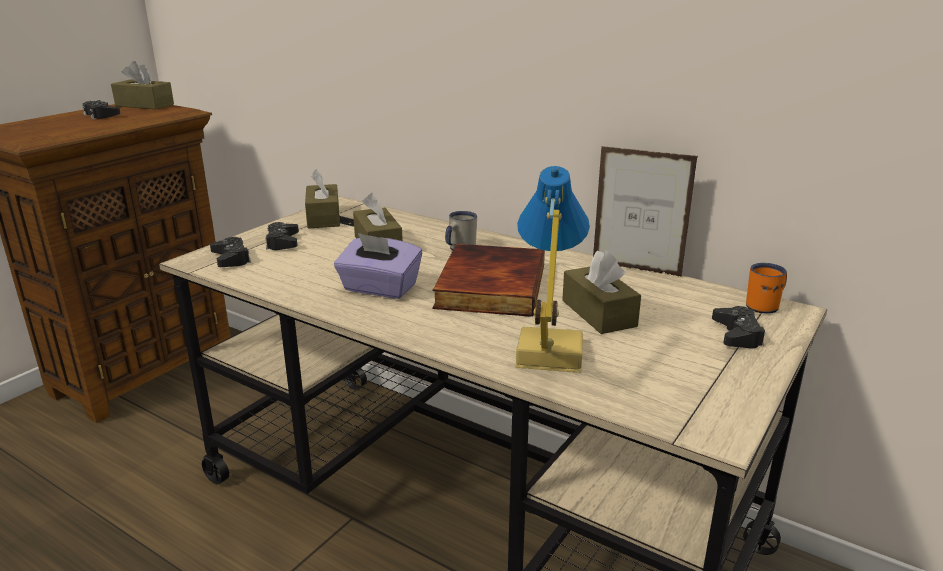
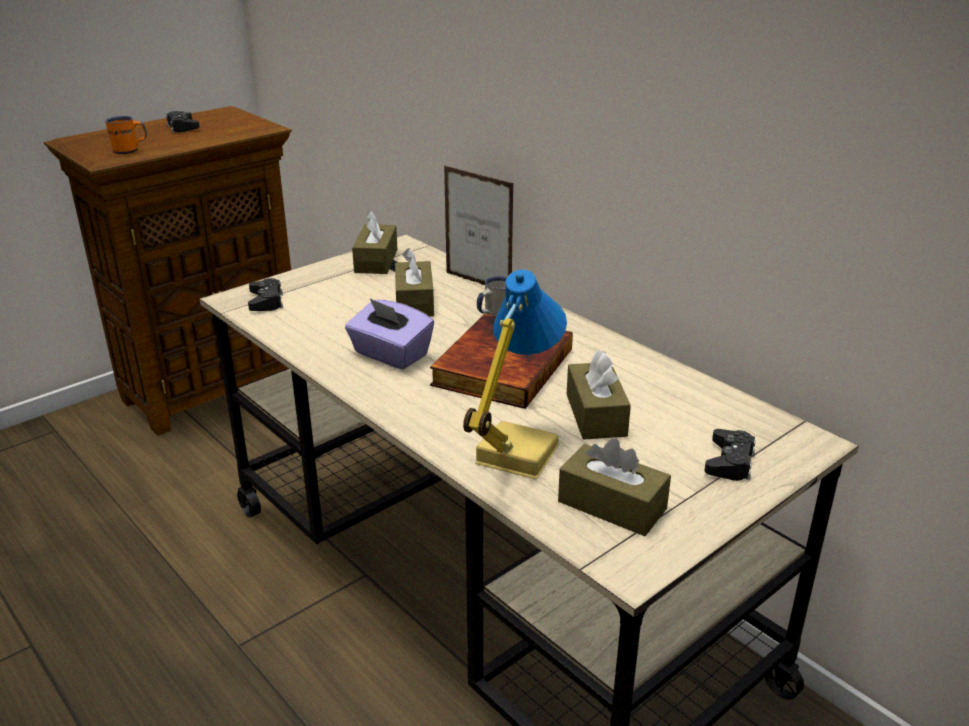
camera: 15 degrees right, 5 degrees up
(144, 105) = (229, 115): brown tissue box -> brown tissue box (612, 505)
(282, 242) = (323, 287): black game controller -> none
(636, 269) = (671, 366): picture frame -> picture frame (478, 283)
(766, 305) = (788, 432): orange mug -> orange mug (130, 150)

